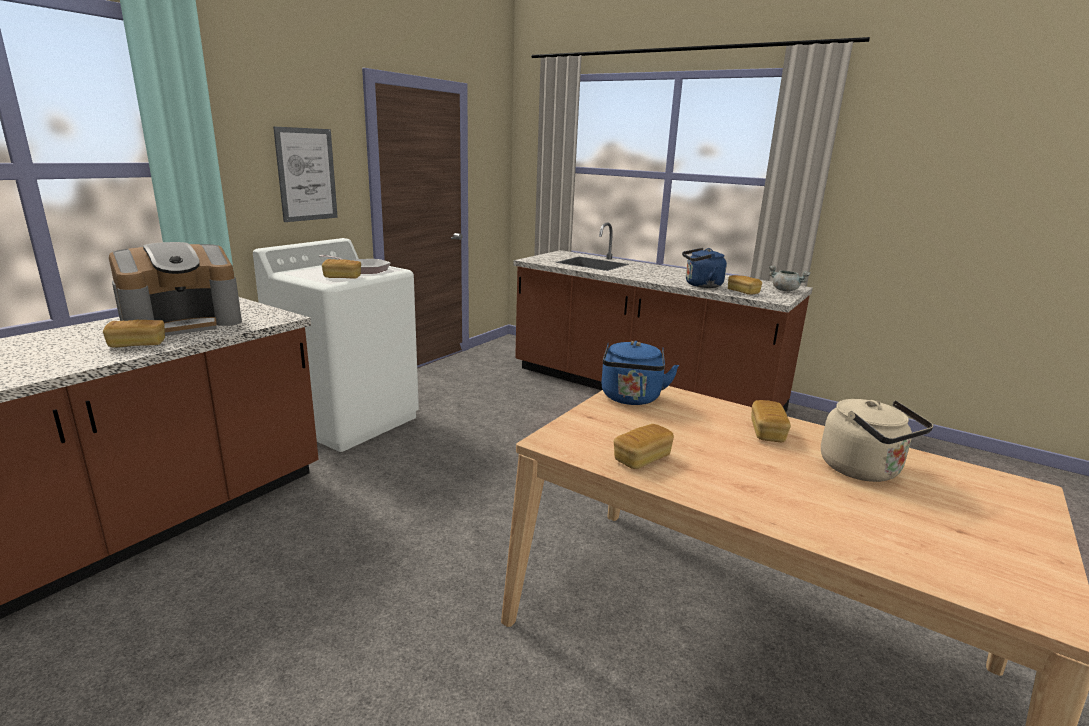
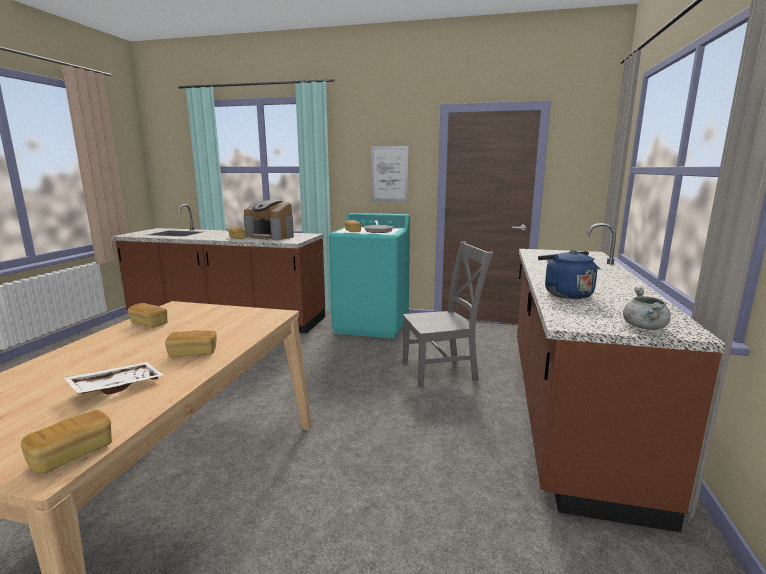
camera: 70 degrees right, 5 degrees down
(349, 419) = (372, 325): white washing machine -> turquoise washing machine
(535, 415) = (442, 371): none -> grey chair
(631, 399) = (248, 315): blue kettle -> none
(743, 292) = (574, 309): bread -> bread (72, 455)
(864, 470) = (116, 386): beige kettle -> white tray

